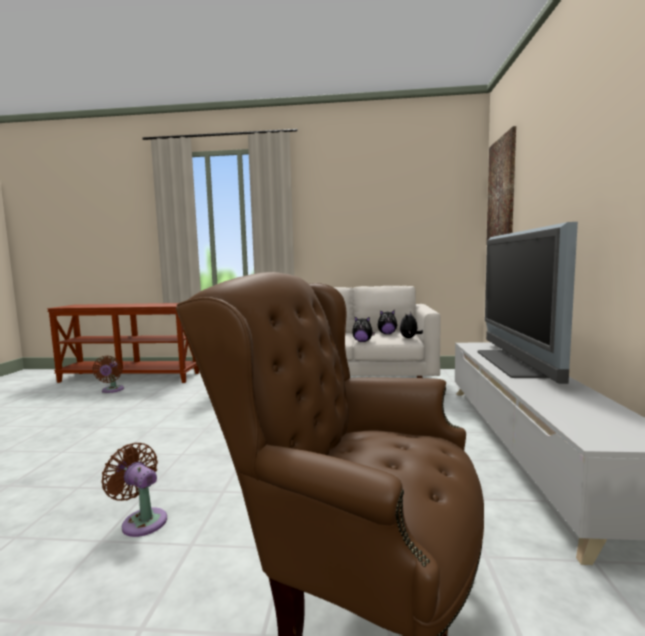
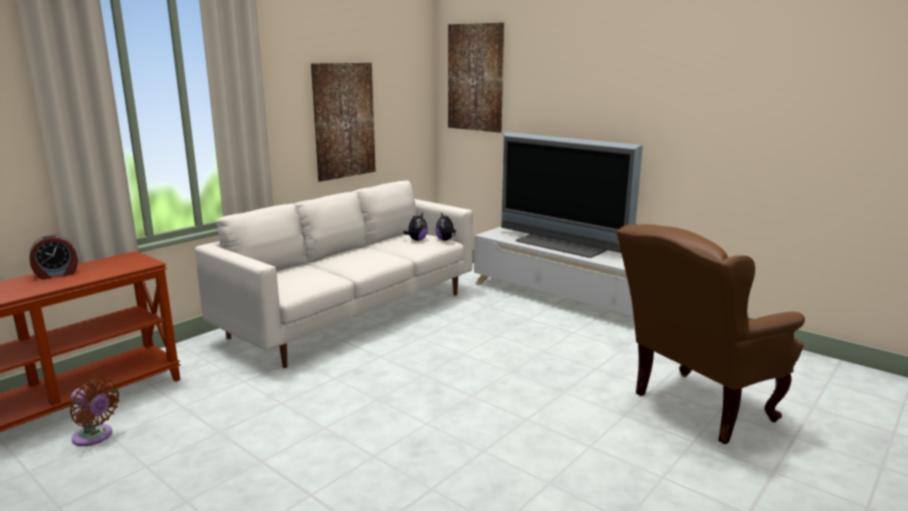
camera: 55 degrees left, 10 degrees up
(142, 520) = (536, 461): brown fan -> none
(144, 304) = (56, 274): none -> alarm clock
(362, 341) = (416, 254): plush toy -> none
(370, 235) = (344, 120): none -> picture

